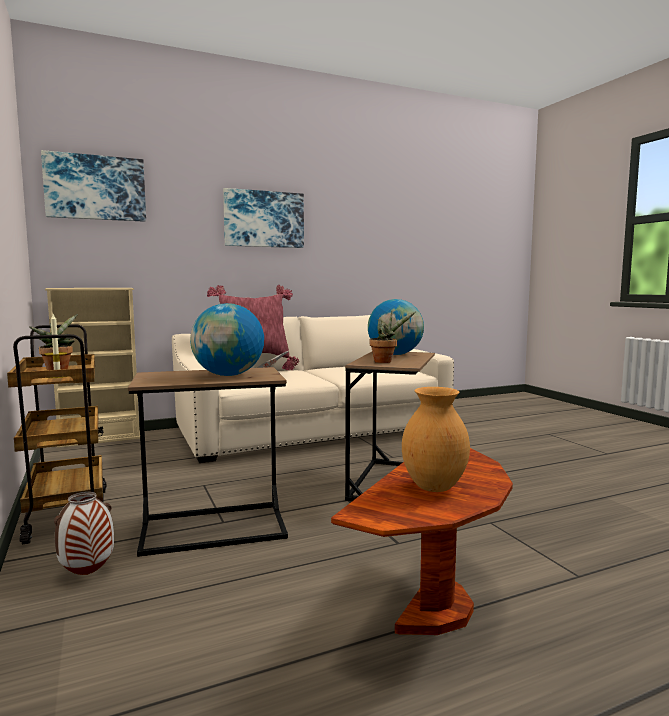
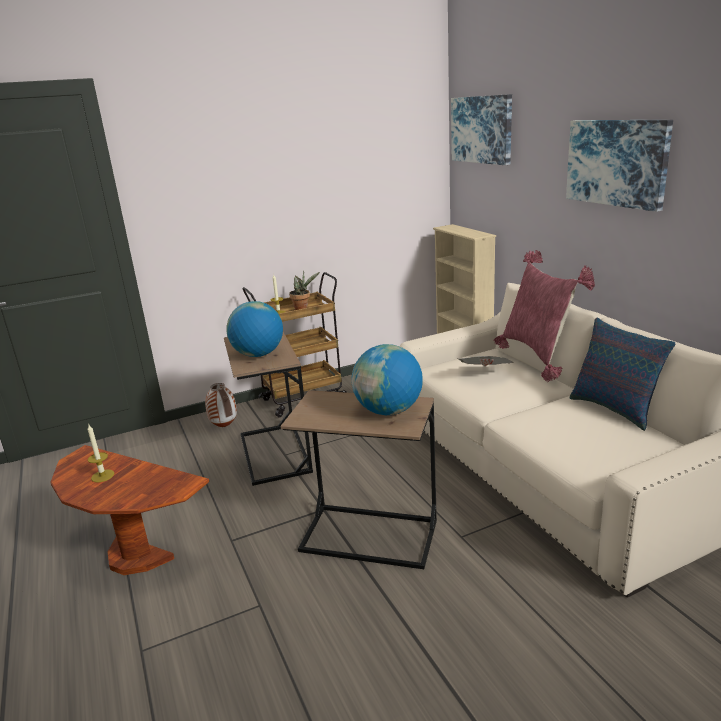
camera: 90 degrees right, 15 degrees up
(341, 365) = (614, 410): none -> blue pillow
(385, 361) = (328, 407): potted plant -> none
(433, 487) = (102, 476): brown vase -> candle

